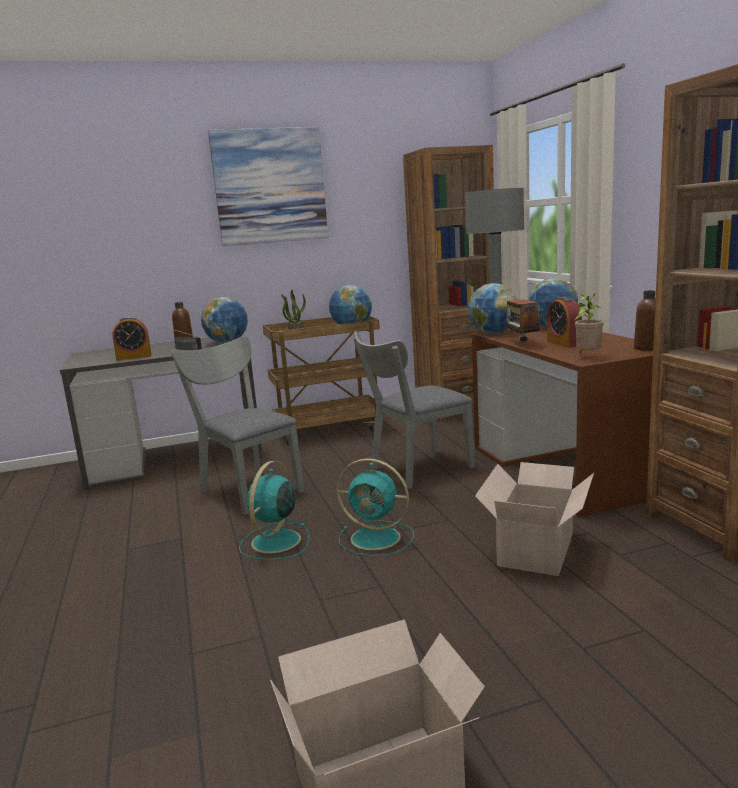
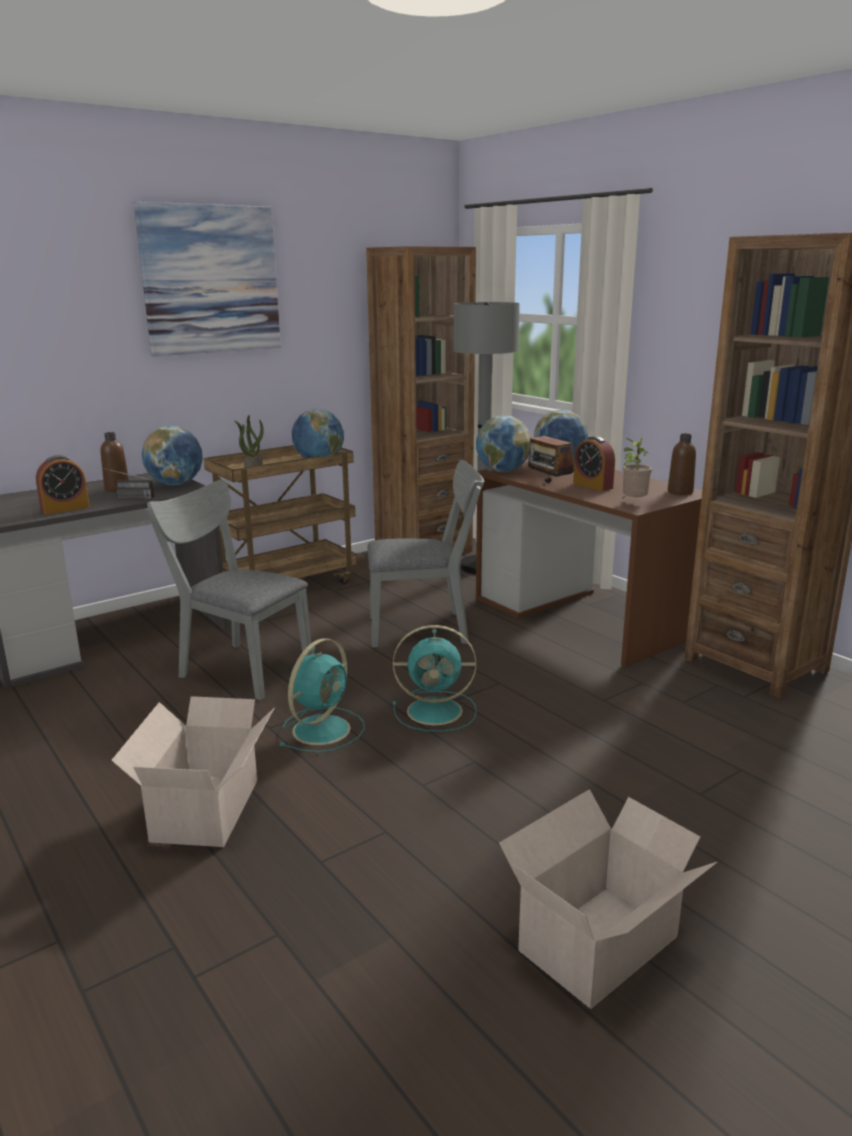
camera: 20 degrees left, 5 degrees up
(275, 542) = (323, 729): turquoise fan -> turquoise fan turned 150 degrees counterclockwise
(416, 470) = (426, 629): grey chair -> grey chair turned 135 degrees counterclockwise
(537, 548) = (605, 704): cardboard box -> cardboard box (208, 808)

